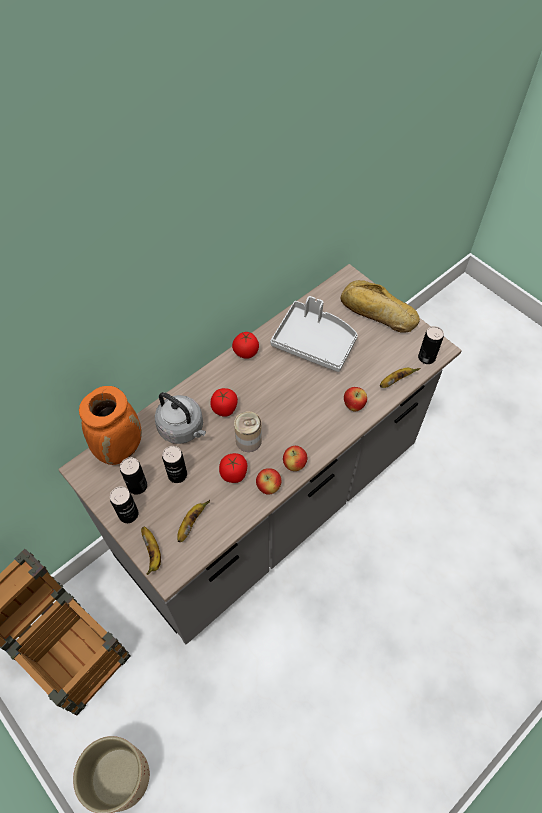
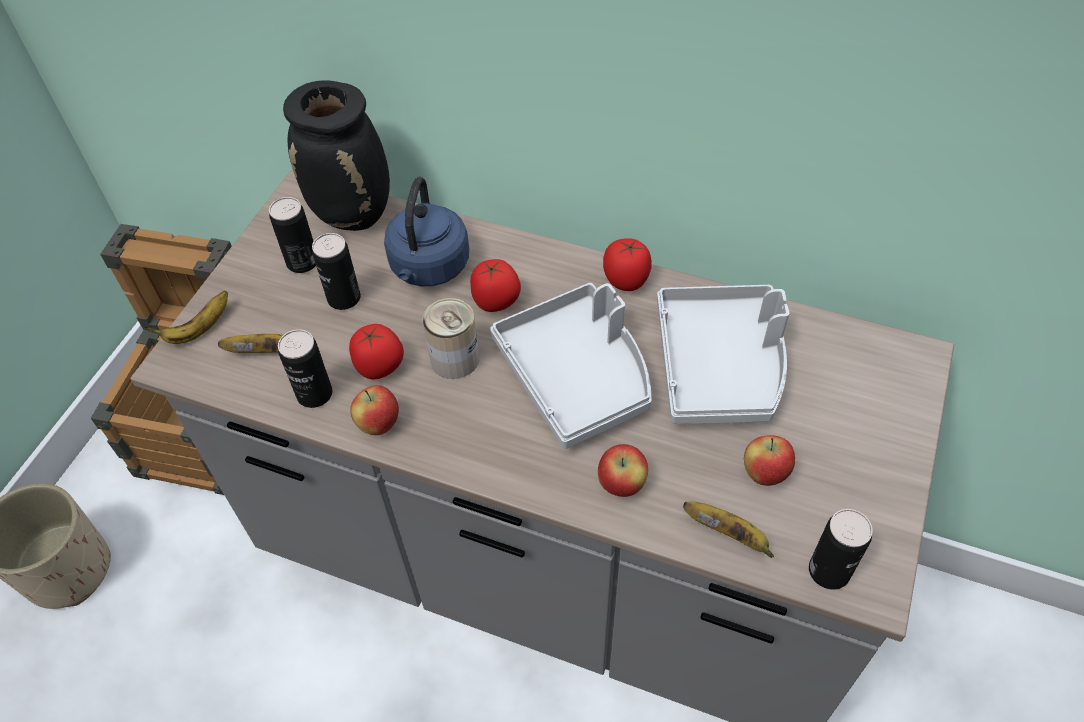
camera: 65 degrees right, 5 degrees down
(120, 448) = (355, 215): orange vase -> black vase
(128, 514) = (251, 273): can -> can (314, 394)
(183, 429) = (429, 268): grey kettle -> blue kettle
(288, 396) = (577, 375): none -> grey tray
(294, 465) = (442, 443): apple -> apple (764, 474)
(377, 313) = (871, 437): bread -> none

